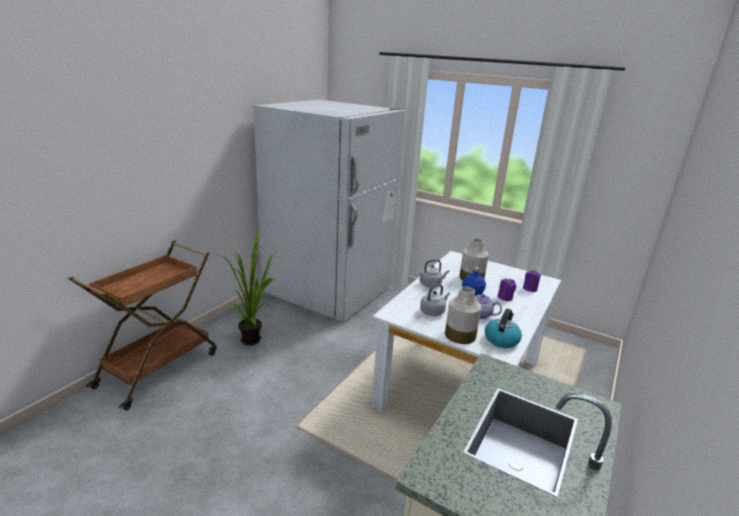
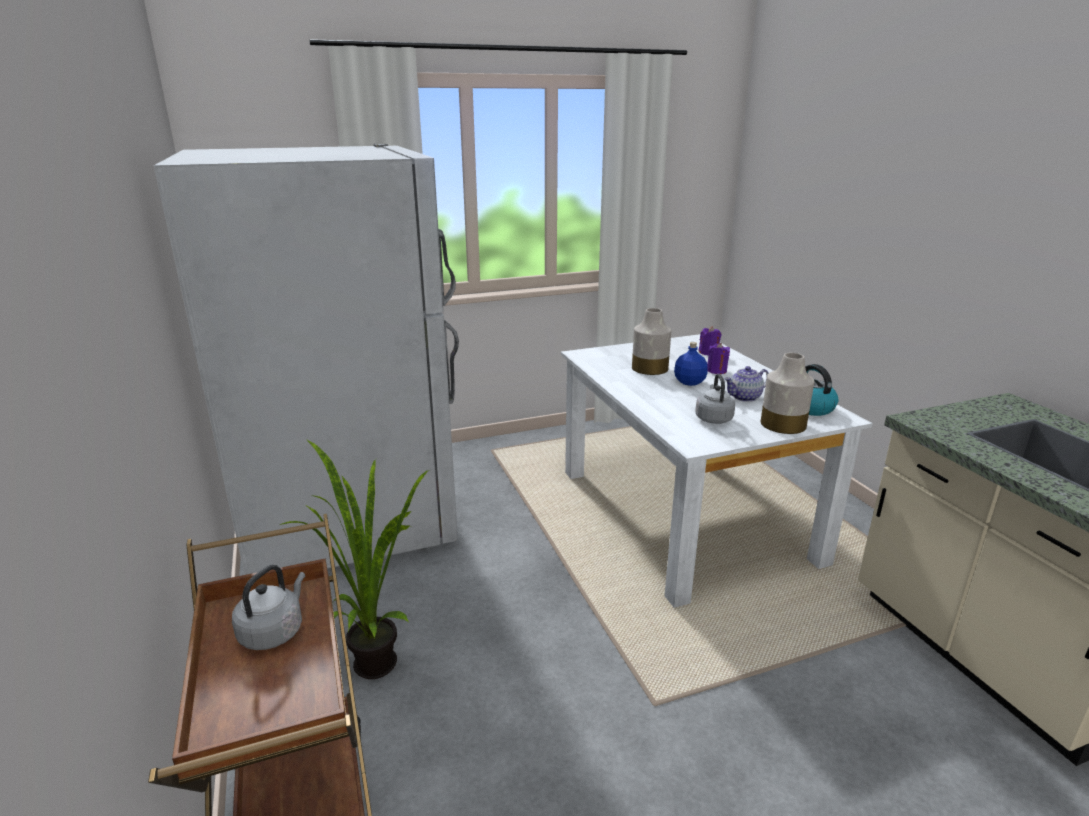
camera: 50 degrees left, 0 degrees up
(431, 284) = (640, 393): grey kettle -> grey kettle (274, 631)

